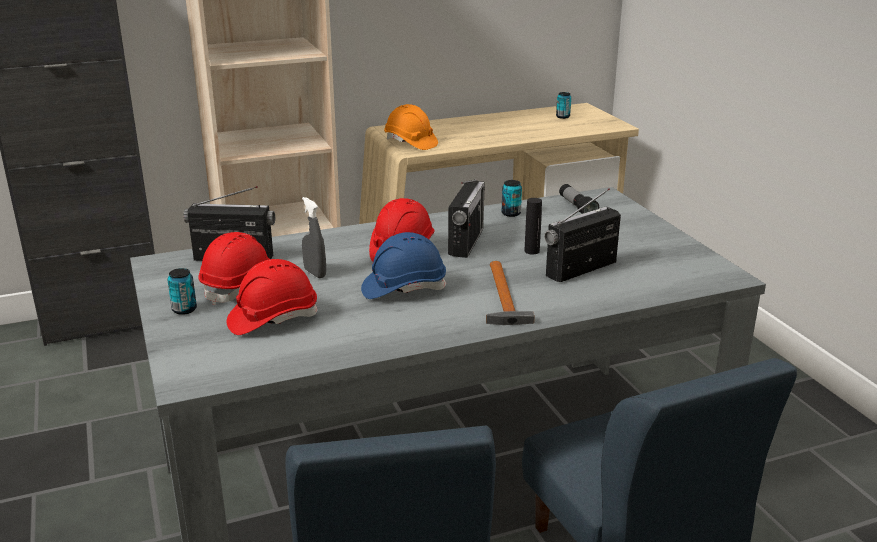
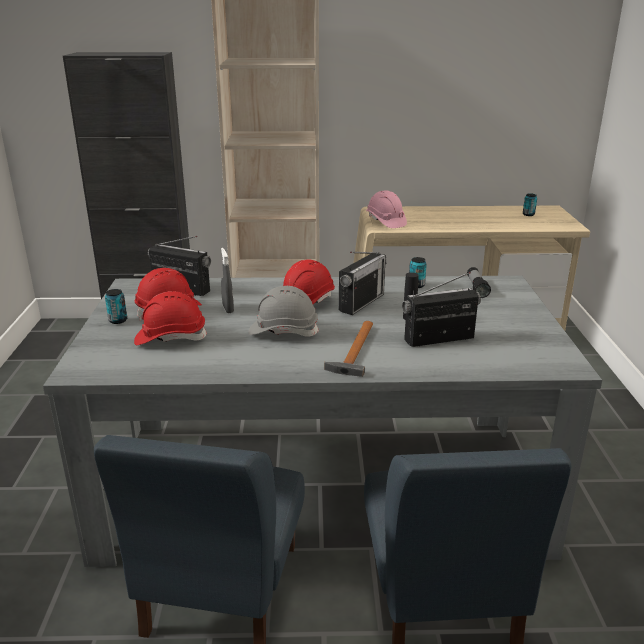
camera: 20 degrees right, 0 degrees up
(403, 288) = (283, 331): blue hard hat -> grey hard hat
(410, 143) = (385, 222): orange hard hat -> pink hard hat

